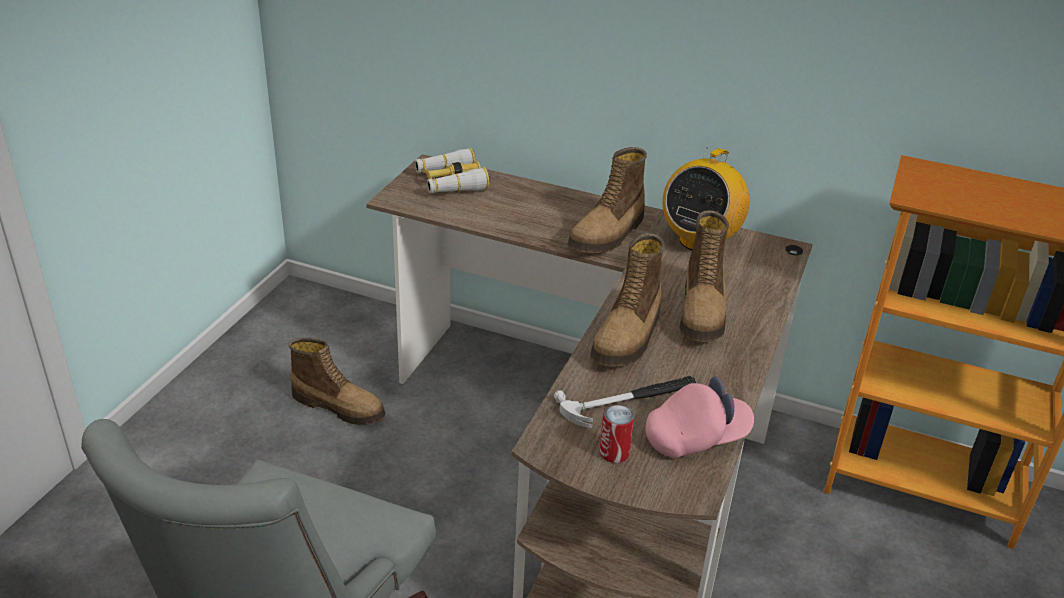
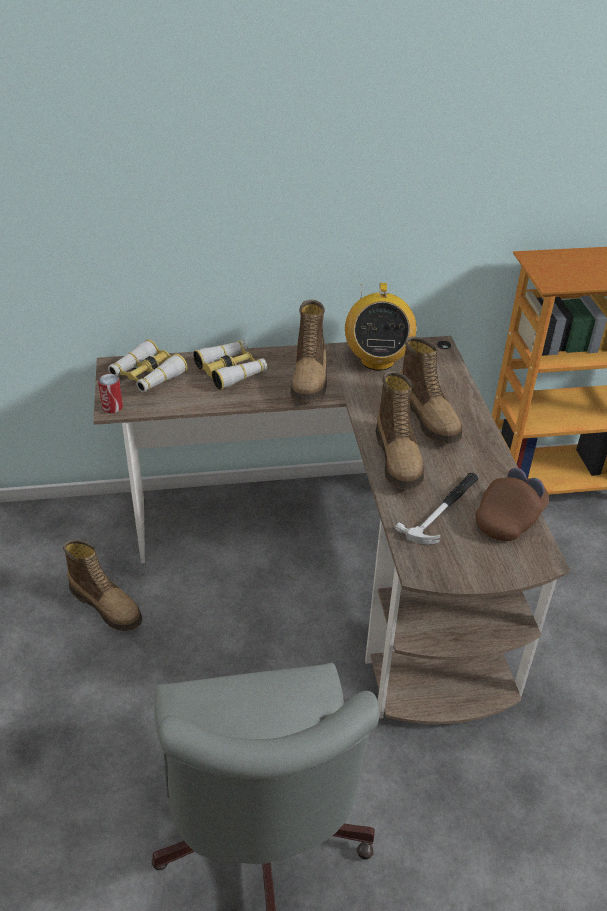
camera: 30 degrees left, 5 degrees up
(339, 406) = (107, 605): boot -> boot turned 45 degrees clockwise
(535, 202) = (231, 370): none -> binoculars
(614, 453) = (470, 554): can -> can (112, 407)
(696, 438) = (510, 518): pink cap -> brown cap

